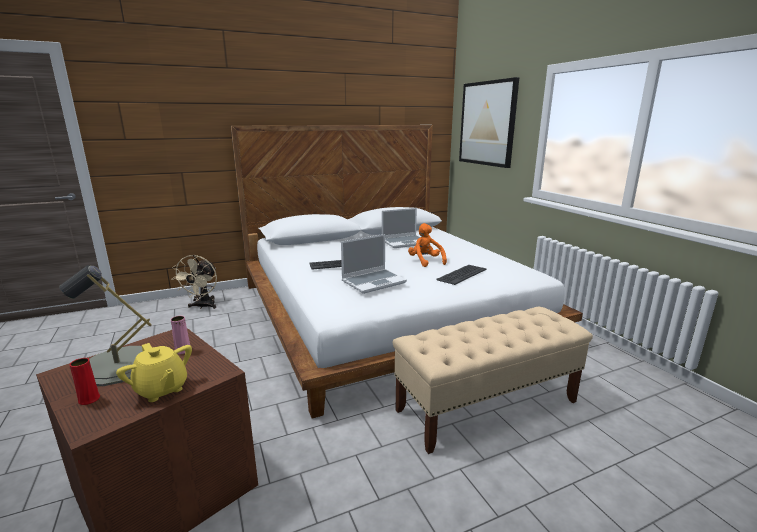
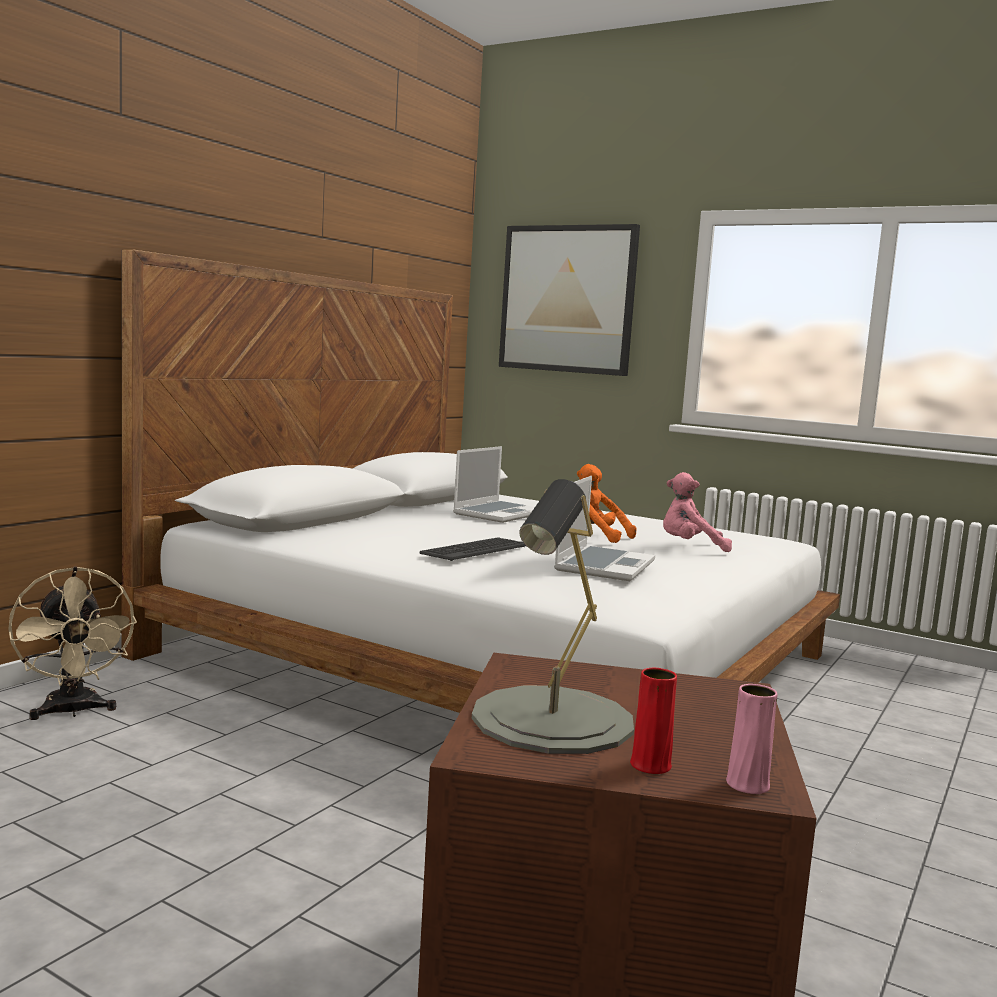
camera: 35 degrees left, 10 degrees down
(161, 389) = (722, 726): yellow teapot -> none
(183, 350) = (601, 680): pink vase -> pink vase (747, 784)
(461, 275) = (690, 547): keyboard -> pink plush toy
(487, 405) = (847, 744): beige bench -> none

